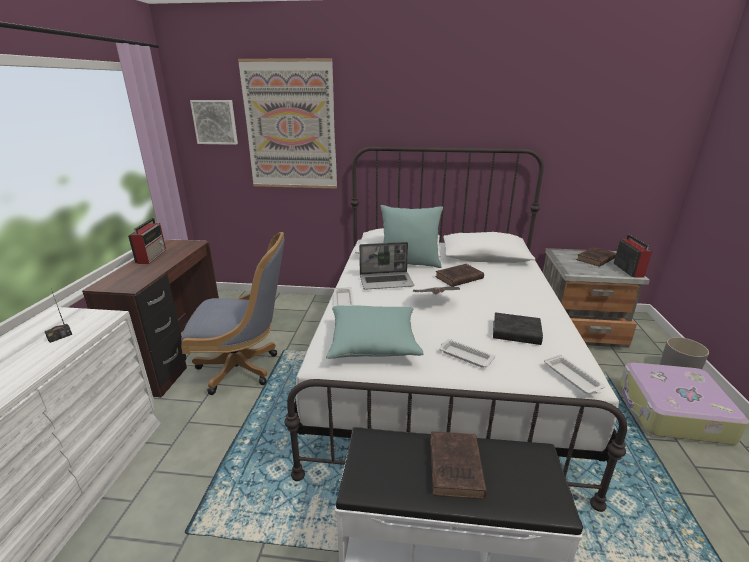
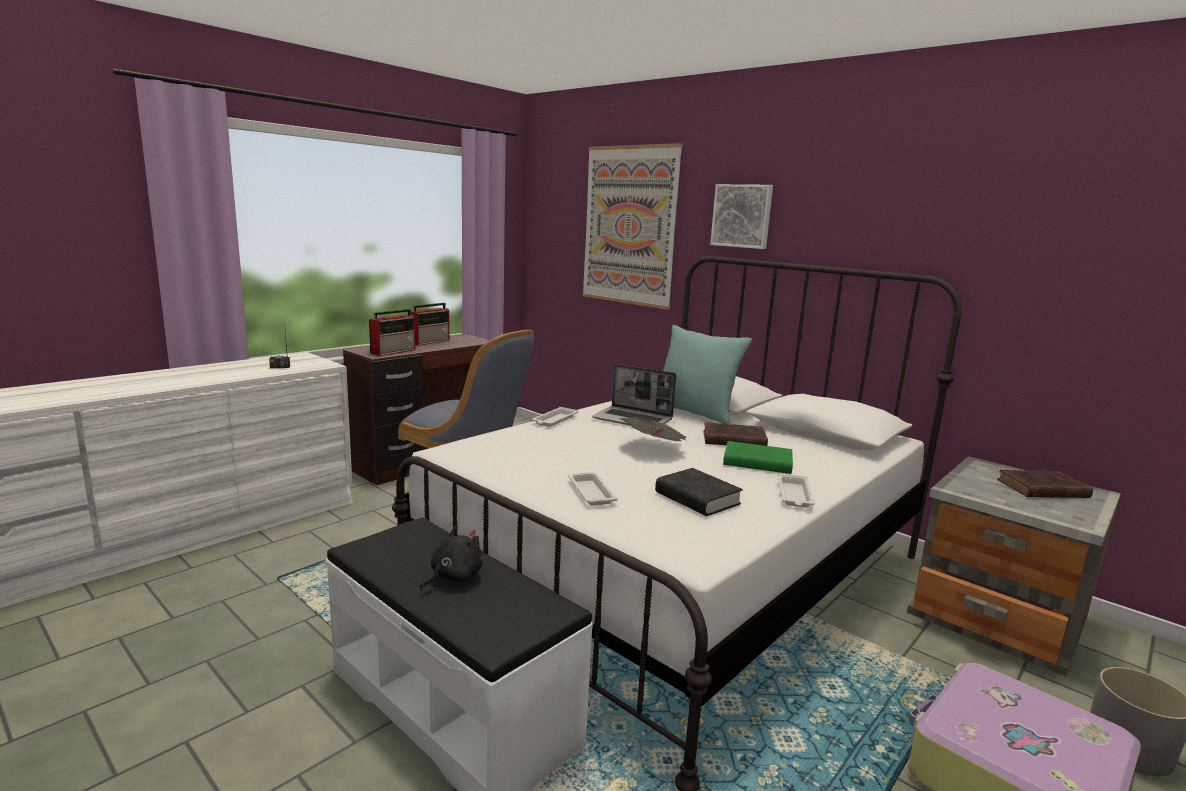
camera: 35 degrees right, 10 degrees down
(215, 122) = (559, 218): picture -> picture (742, 216)
(373, 343) = (518, 454): turquoise pillow -> none
(456, 469) = (453, 577): brown book -> black plush toy
(494, 291) = (755, 462): none -> green book
(573, 378) = (678, 549): white tray -> white tray (794, 495)
(628, 270) = (1083, 515): radio -> radio (394, 351)

